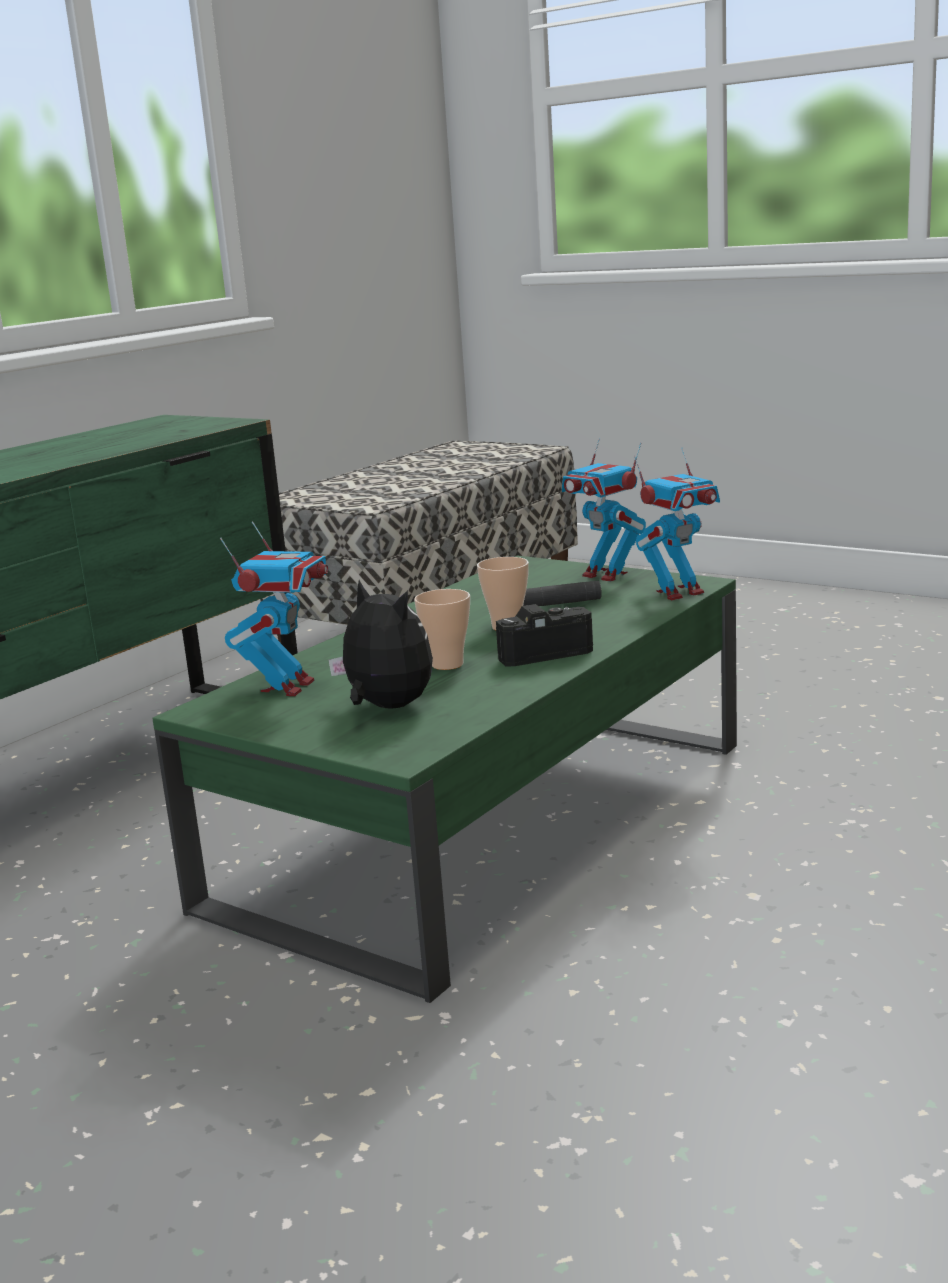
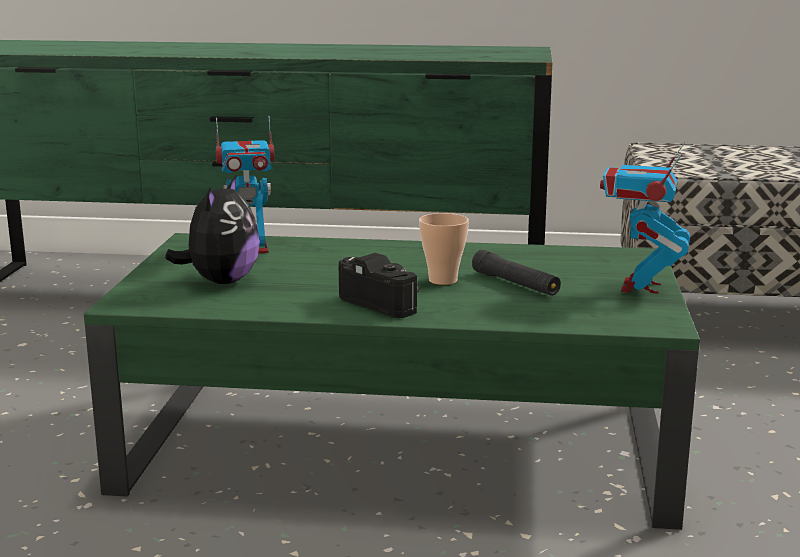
camera: 60 degrees right, 0 degrees up
(447, 664) = (330, 280): cup -> none
(678, 593) = (615, 322): toy robot -> none

